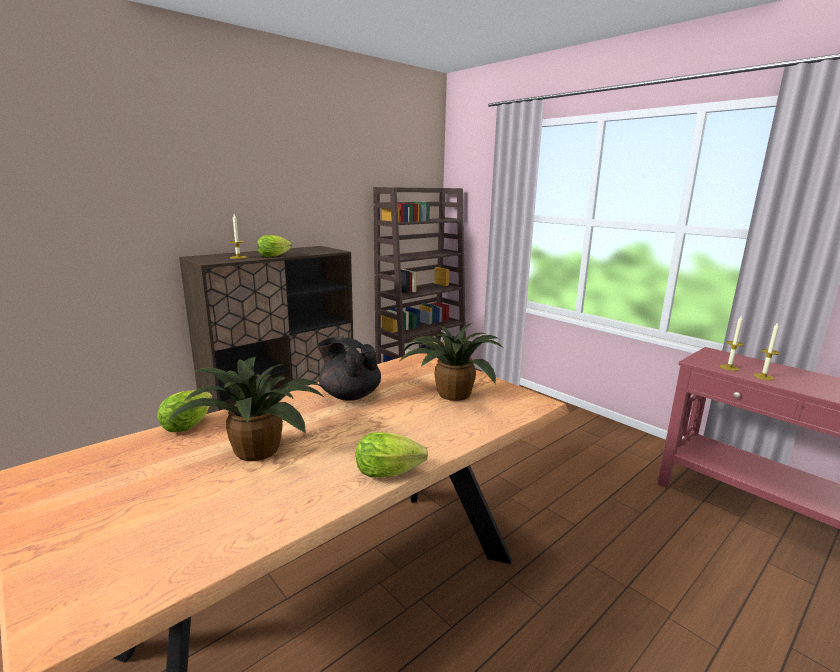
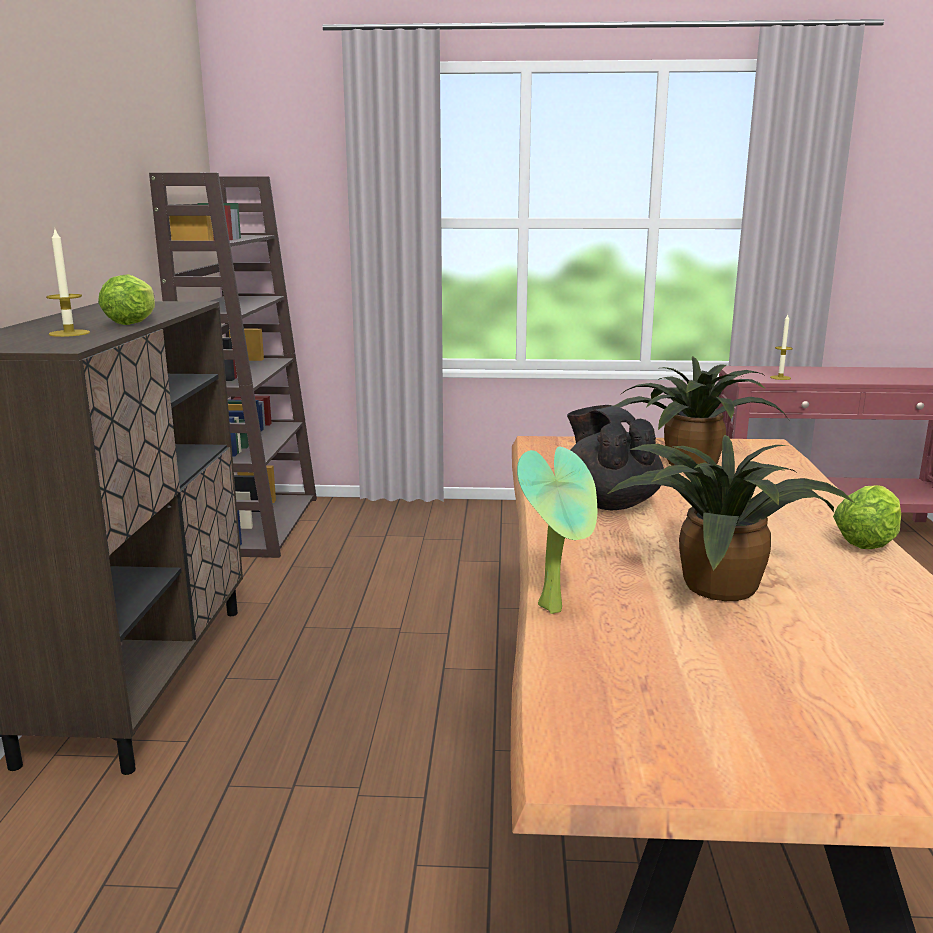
camera: 45 degrees left, 0 degrees up
(190, 424) = (557, 608): lettuce -> potted plant
(349, 395) = (609, 503): black teapot -> black teapot turned 75 degrees clockwise
(763, 377) = (816, 378): candle -> none

